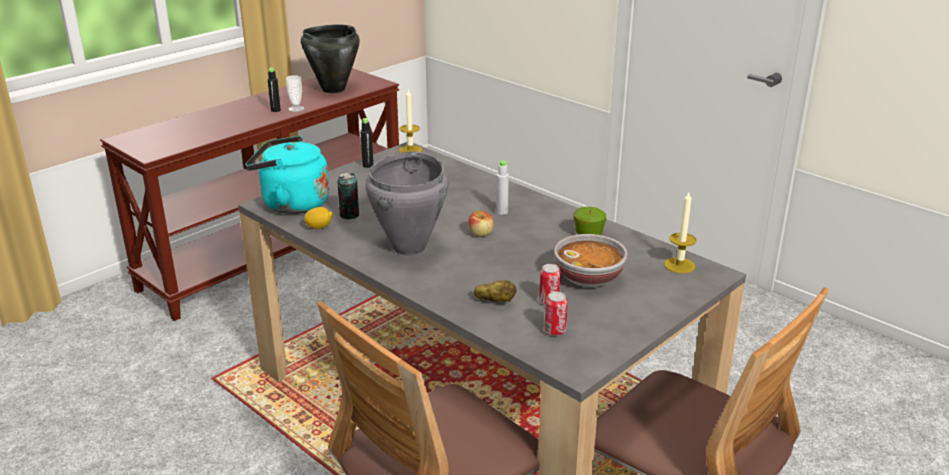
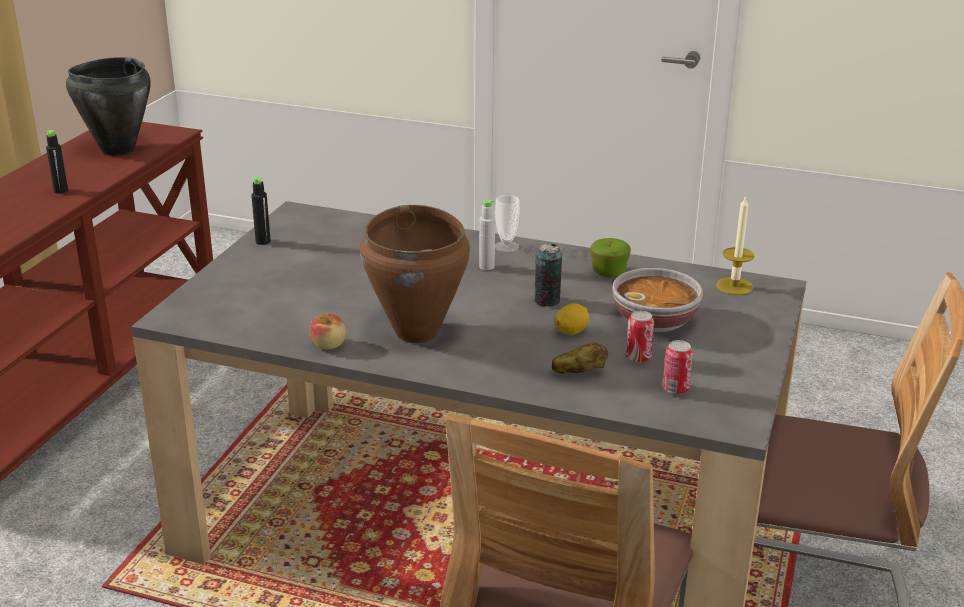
camera: 25 degrees left, 0 degrees up
(291, 204) = (207, 310): turquoise kettle -> none
(296, 109) = (89, 184): cup -> cup (506, 246)
(319, 227) = (275, 332): lemon -> lemon (571, 331)
(349, 215) = (301, 309): can -> can (547, 301)
(410, 150) = (300, 212): candle -> none
(410, 247) = (417, 332): grey cooking pot -> brown cooking pot
(481, 233) = (487, 297): apple -> apple (329, 345)

